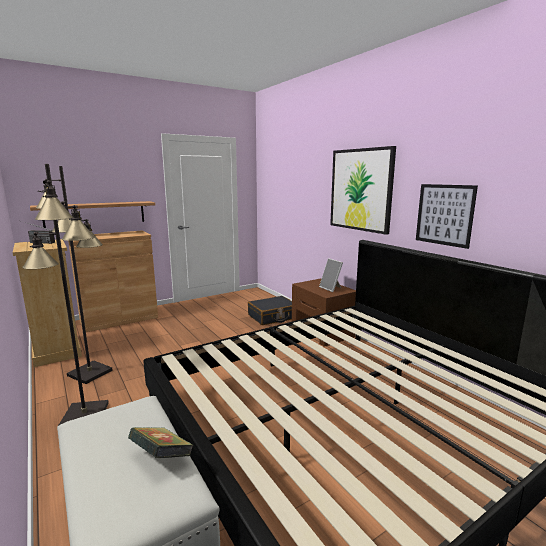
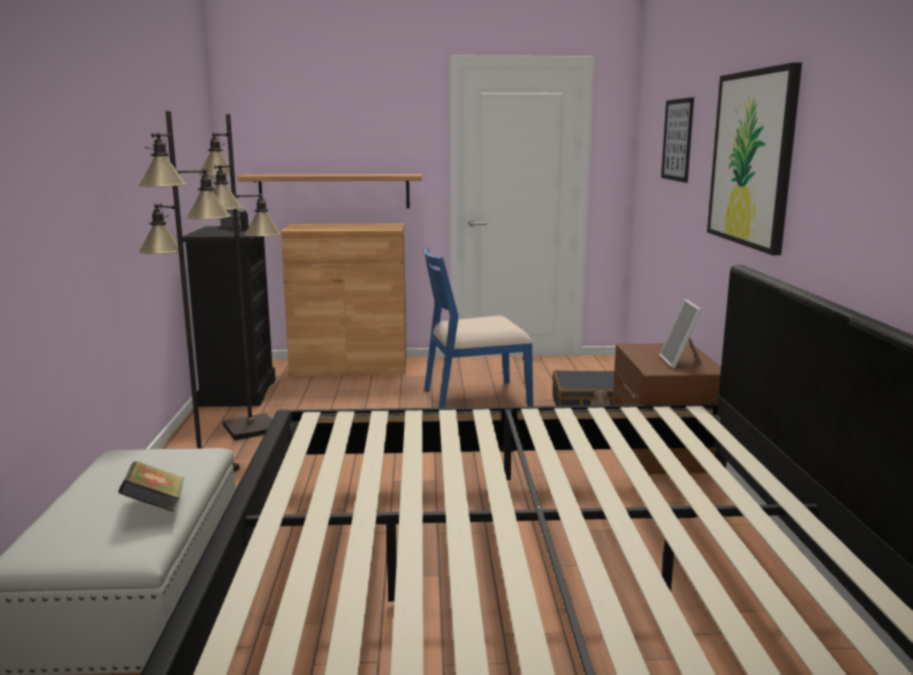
camera: 30 degrees right, 0 degrees up
(56, 350) = (238, 392): beige dresser -> black dresser
(209, 323) = (475, 397): none -> blue chair
(444, 214) = (856, 215): picture -> picture (677, 140)

